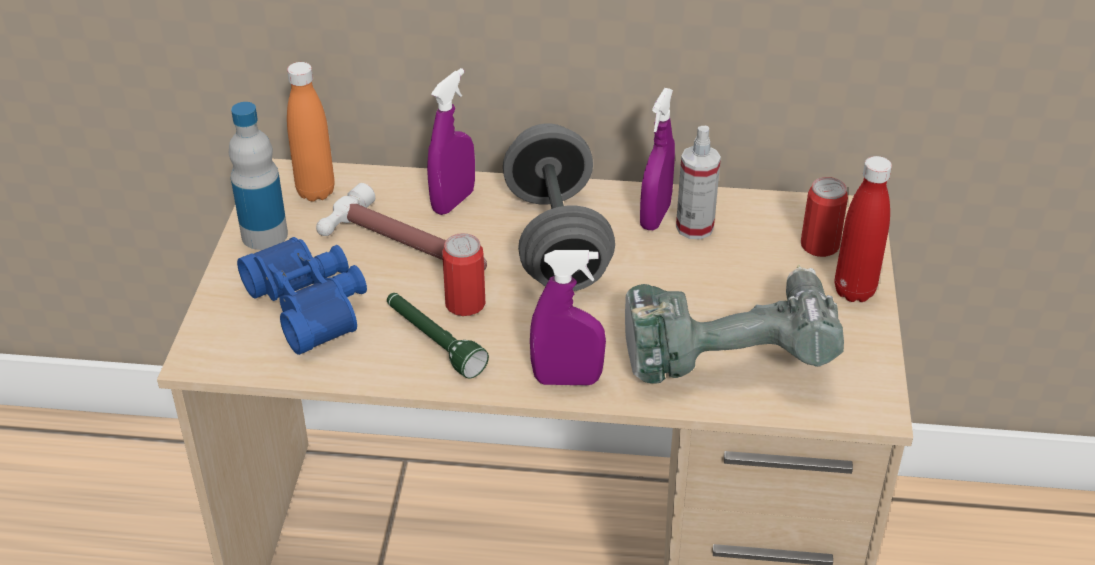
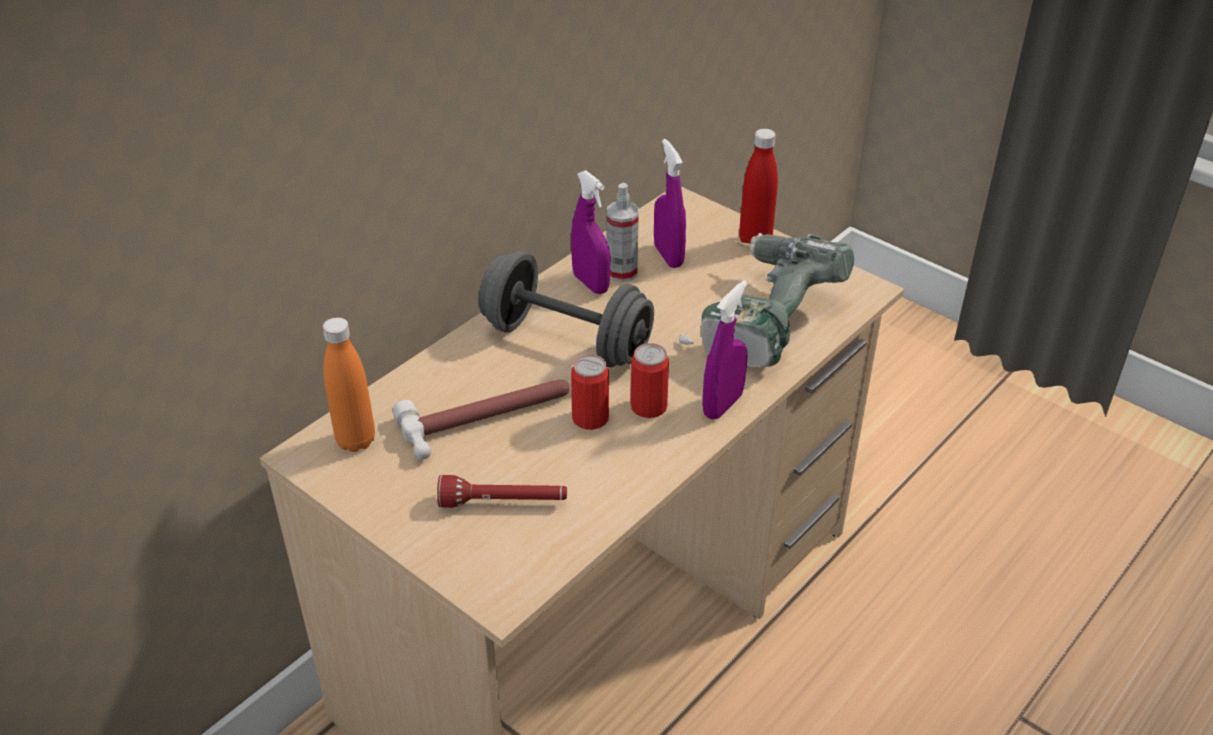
camera: 55 degrees left, 0 degrees up
(264, 235) = (379, 495): bottle -> none
(312, 304) = (503, 503): blue binoculars -> red flashlight
(433, 342) = (618, 454): green flashlight -> none
(453, 201) = (460, 370): purple spray bottle -> purple spray bottle (668, 256)
(819, 246) = (697, 232): can -> can (648, 407)

